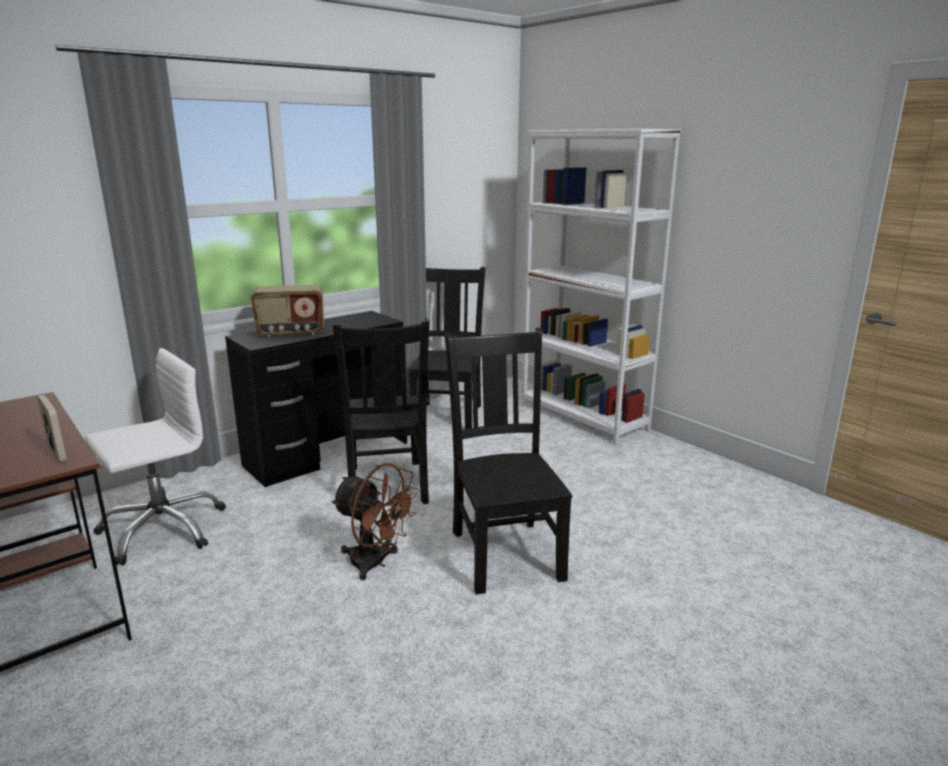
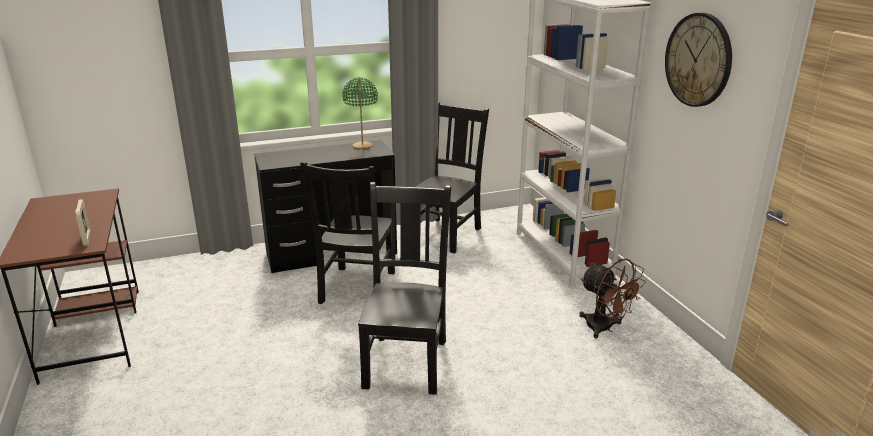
camera: 20 degrees right, 5 degrees up
(162, 529) = (188, 293): white office chair -> none
(291, 333) = (301, 156): radio -> none
(356, 317) = (362, 146): none -> green table lamp
(376, 563) = (308, 349): brown fan -> brown fan (605, 328)
(751, 179) = (698, 60): none -> wall clock

